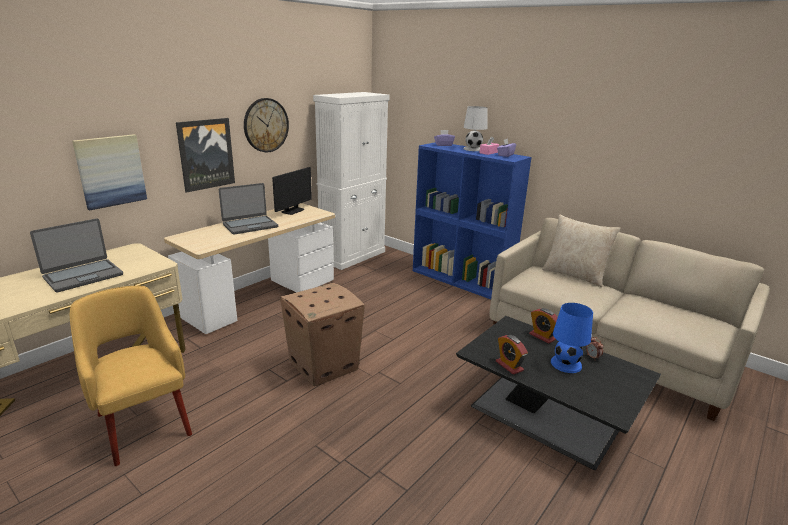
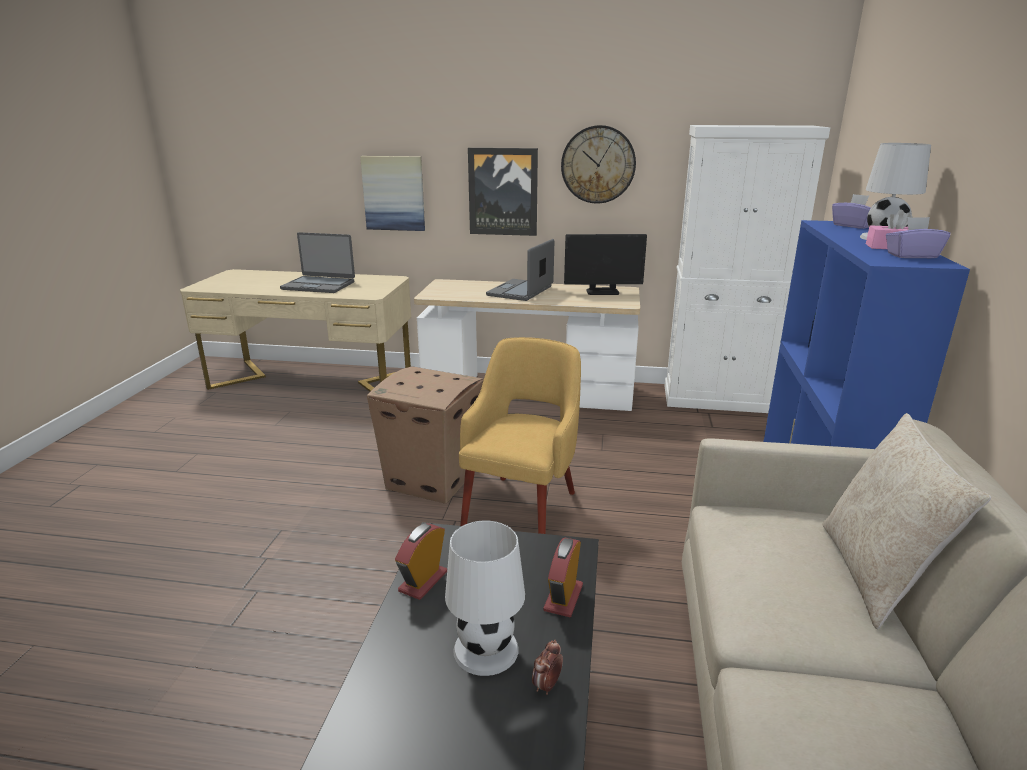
camera: 60 degrees right, 0 degrees up
(143, 422) = (267, 431): yellow armchair -> yellow armchair (522, 508)
(250, 225) = (521, 291): laptop -> laptop turned 90 degrees clockwise
(565, 363) = (486, 649): blue table lamp -> white table lamp

